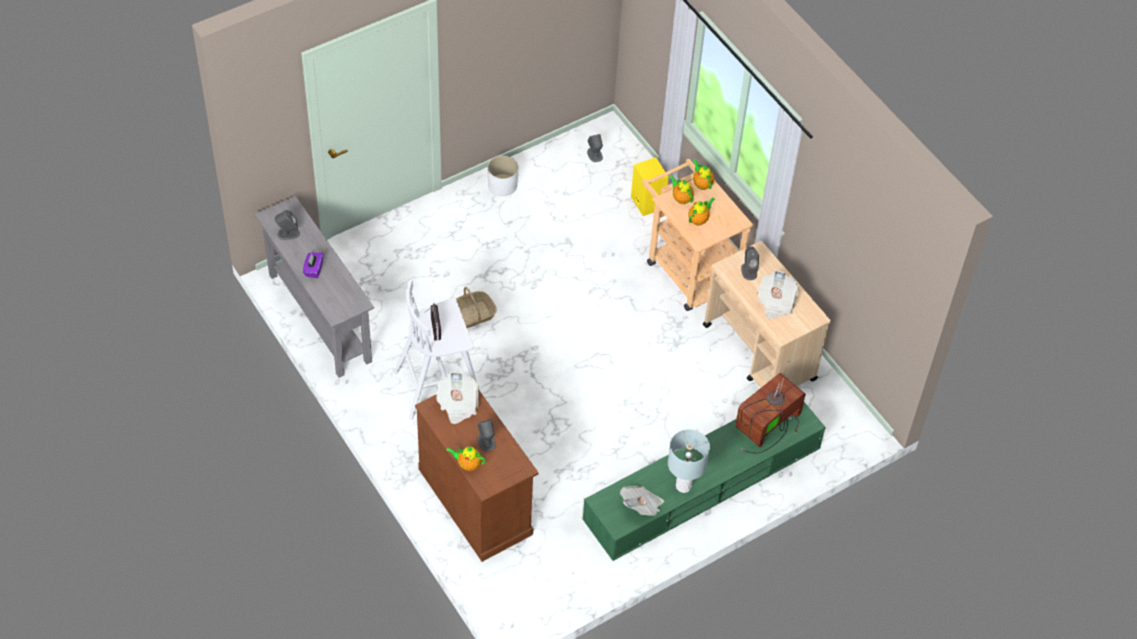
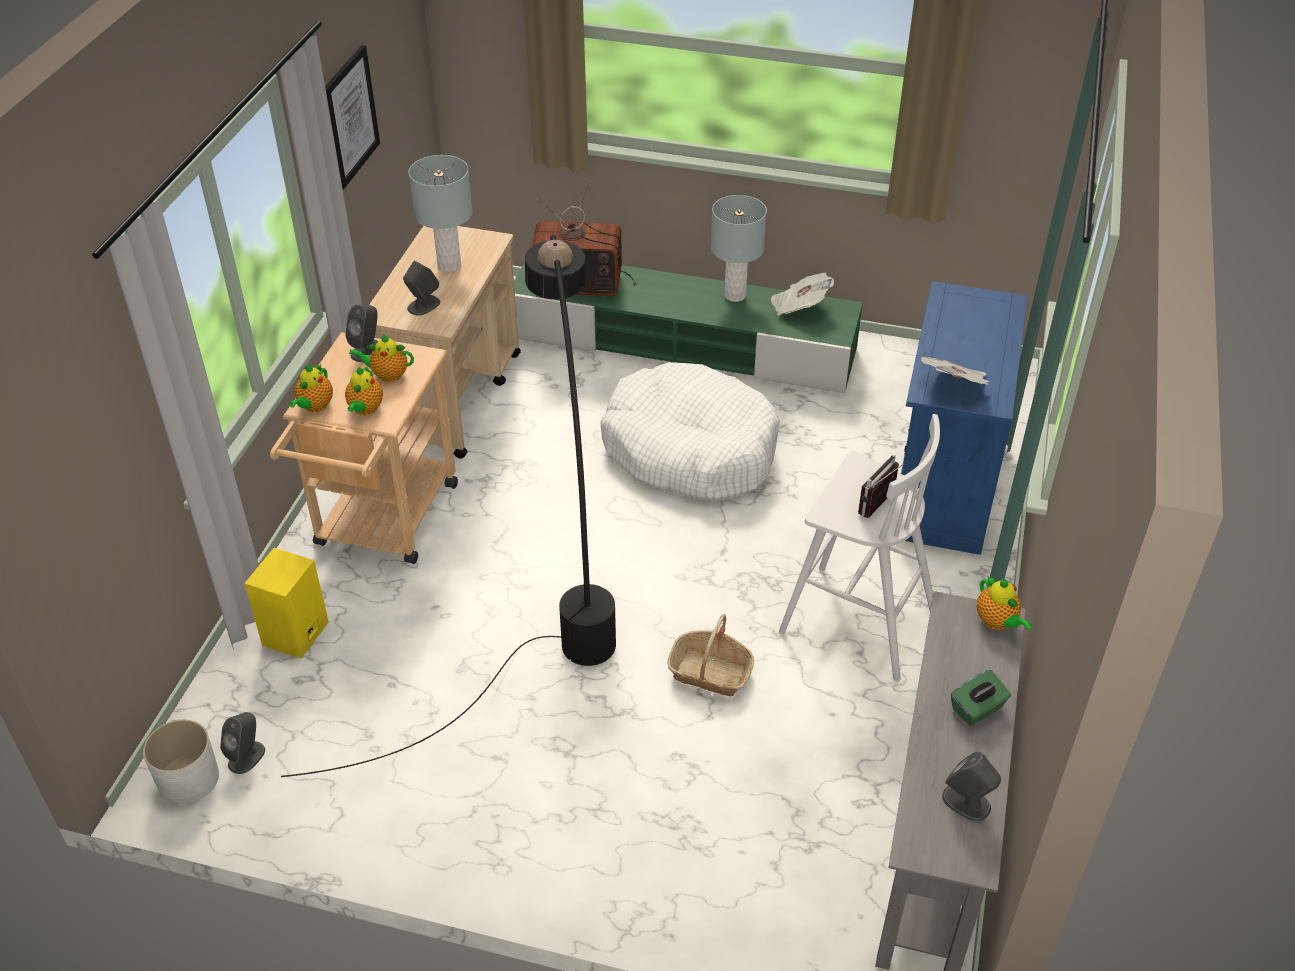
camera: 130 degrees left, 10 degrees down
(313, 269) = (977, 709): purple tissue box -> green tissue box
(467, 464) = (1008, 330): teapot -> teapot (997, 622)
(475, 501) = (944, 481): brown cabinet -> blue cabinet
(486, 441) = (960, 335): grey speaker -> grey speaker (367, 350)
(502, 185) = (429, 823): white planter -> white planter (189, 778)
(572, 293) = (550, 600): none -> black floor lamp
(613, 418) = (690, 449): none -> white dog bed
(775, 302) = (449, 265): newspaper -> grey table lamp
(840, 221) = (350, 117): none -> picture

